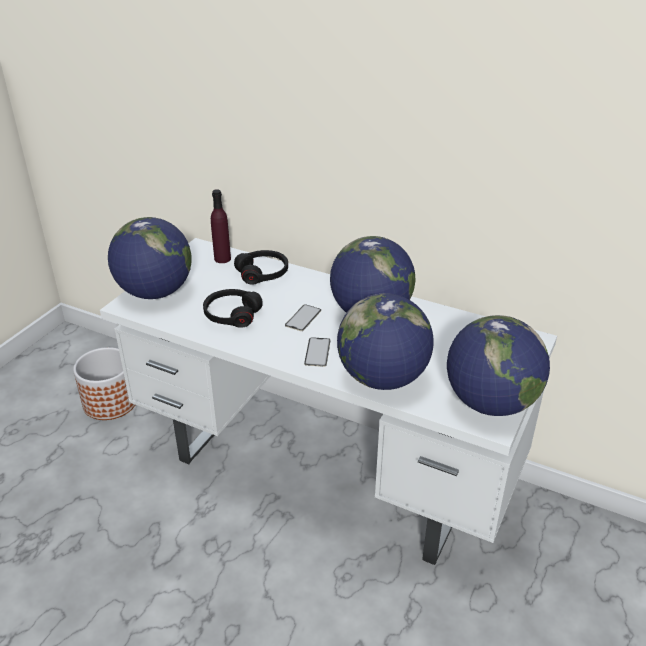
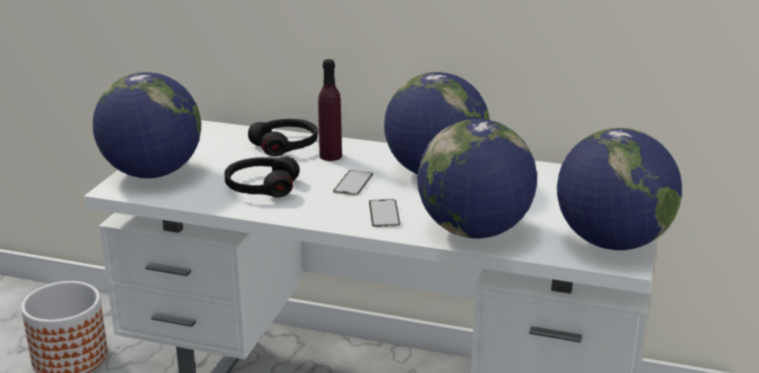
camera: 10 degrees left, 10 degrees down
(222, 259) = (228, 135): purple bottle -> purple bottle (330, 156)

